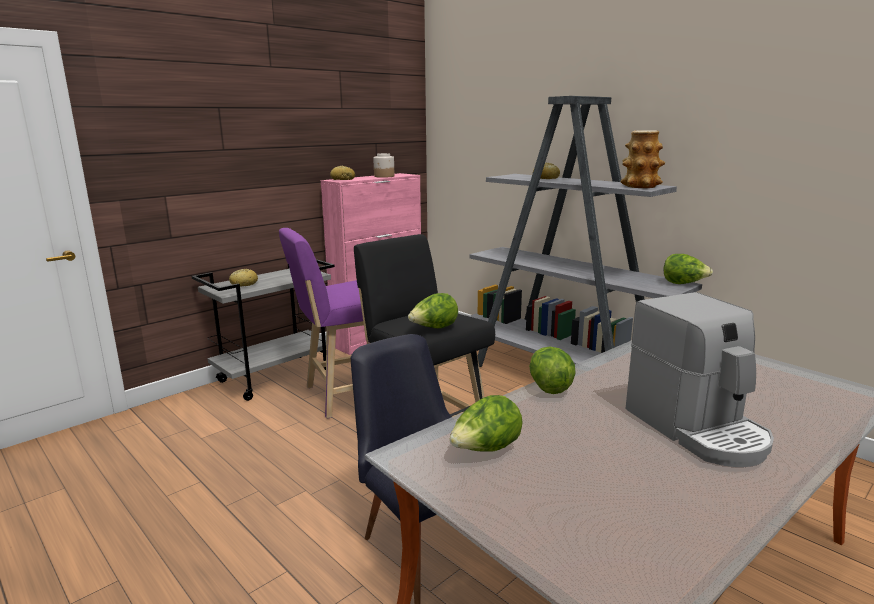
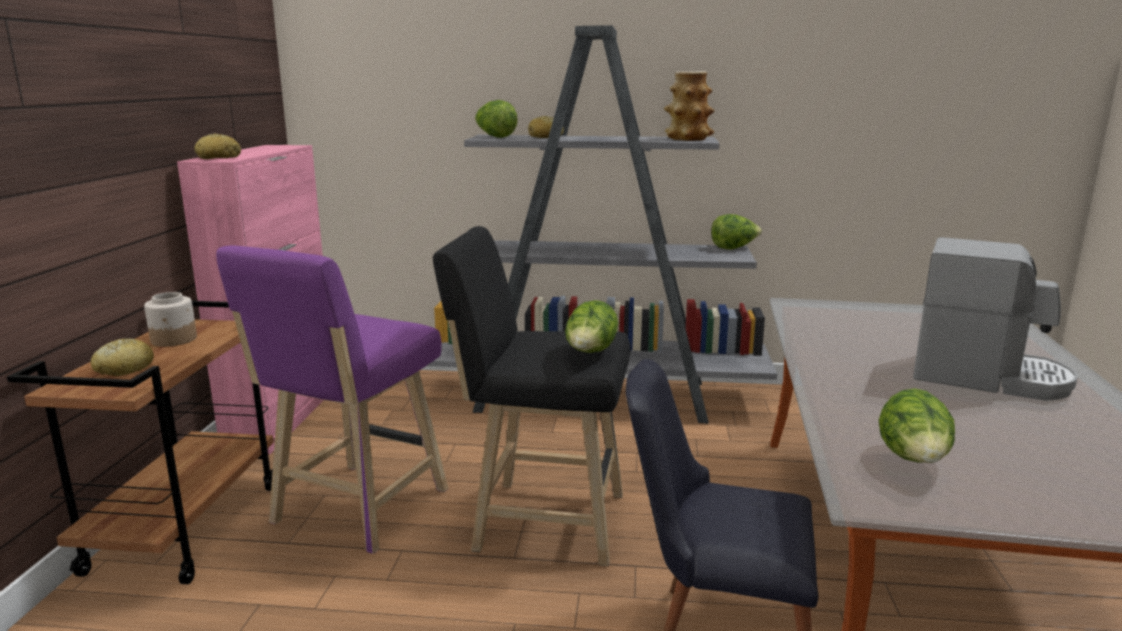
camera: 40 degrees left, 0 degrees up
(276, 376) = (185, 527): grey cart -> brown cart
(384, 176) = (267, 150): jar -> jar (174, 340)
(549, 387) = (818, 380): lettuce -> lettuce (495, 137)

